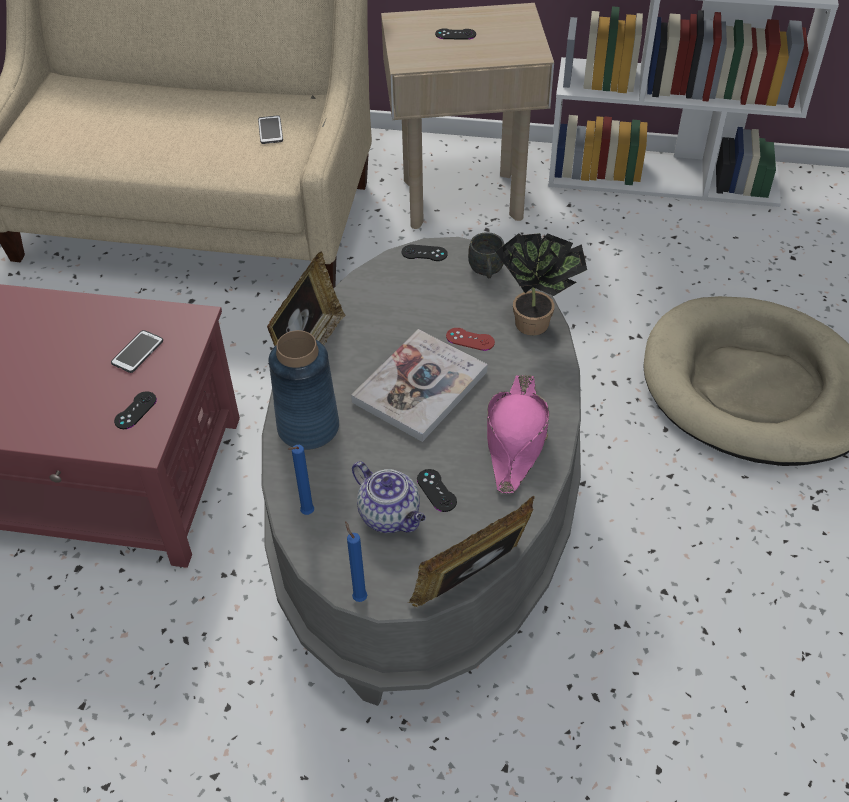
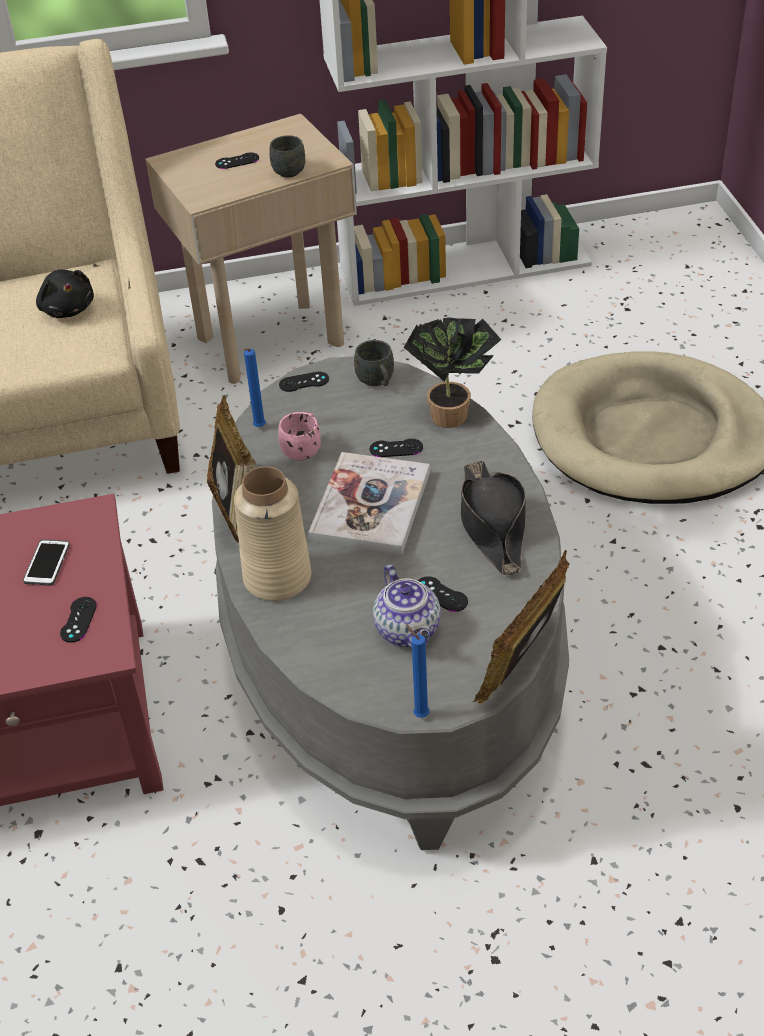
camera: 20 degrees left, 5 degrees down
(270, 130) = (67, 309): phone -> black plush toy
(306, 514) = (321, 657): blue candle -> blue candle (258, 428)
(309, 427) = (278, 577): blue vase -> beige vase
(391, 515) = (409, 631): teapot -> teapot turned 45 degrees clockwise
(392, 315) = (303, 449): none -> pink mug
(470, 339) = (396, 448): red game controller -> black game controller
(493, 53) = (287, 169): none -> grey mug
(515, 439) = (492, 525): pink hat -> black hat

